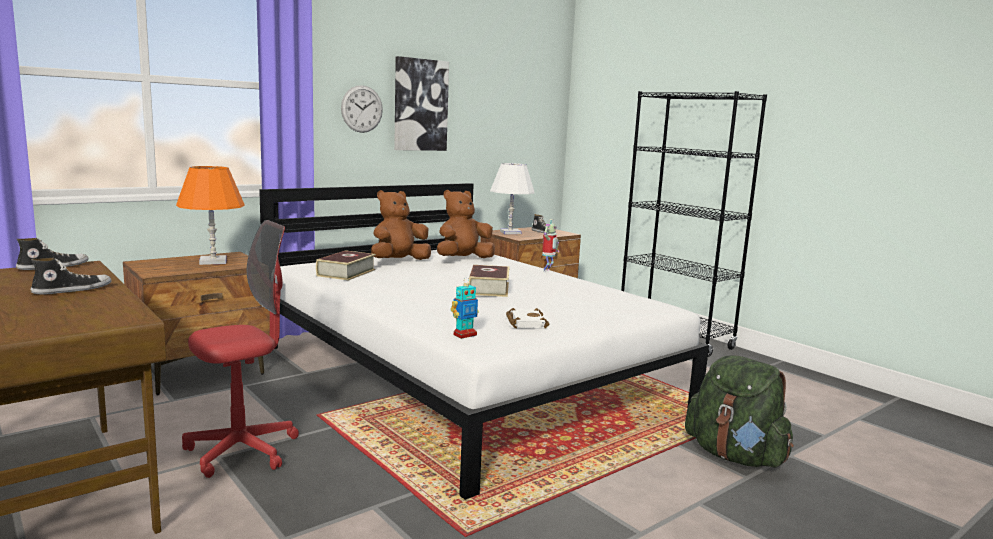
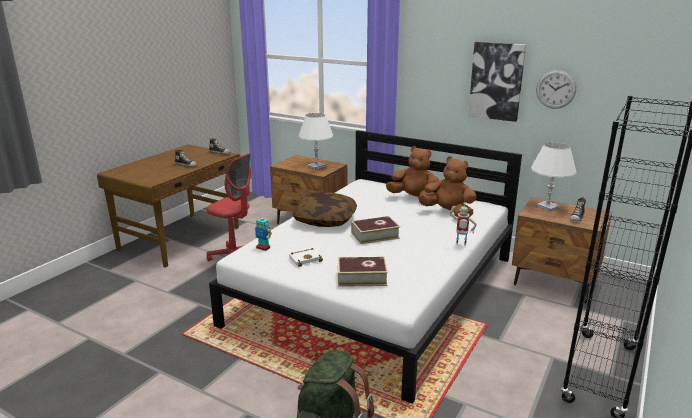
camera: 70 degrees right, 10 degrees up
(213, 261) = (316, 166): orange table lamp -> white table lamp
(346, 272) = (363, 194): book -> book (361, 277)
(362, 109) = (444, 82): wall clock -> wall clock (556, 89)
(407, 298) = (325, 220): none -> pillow

